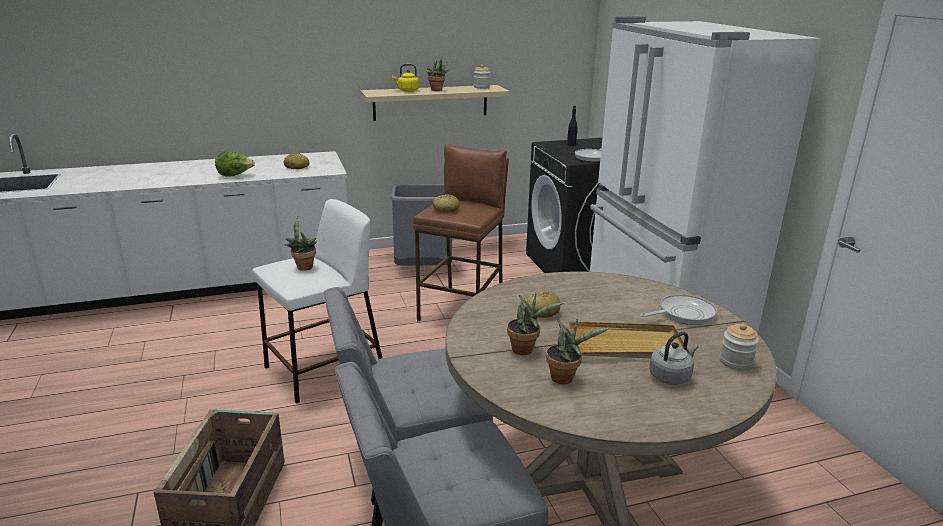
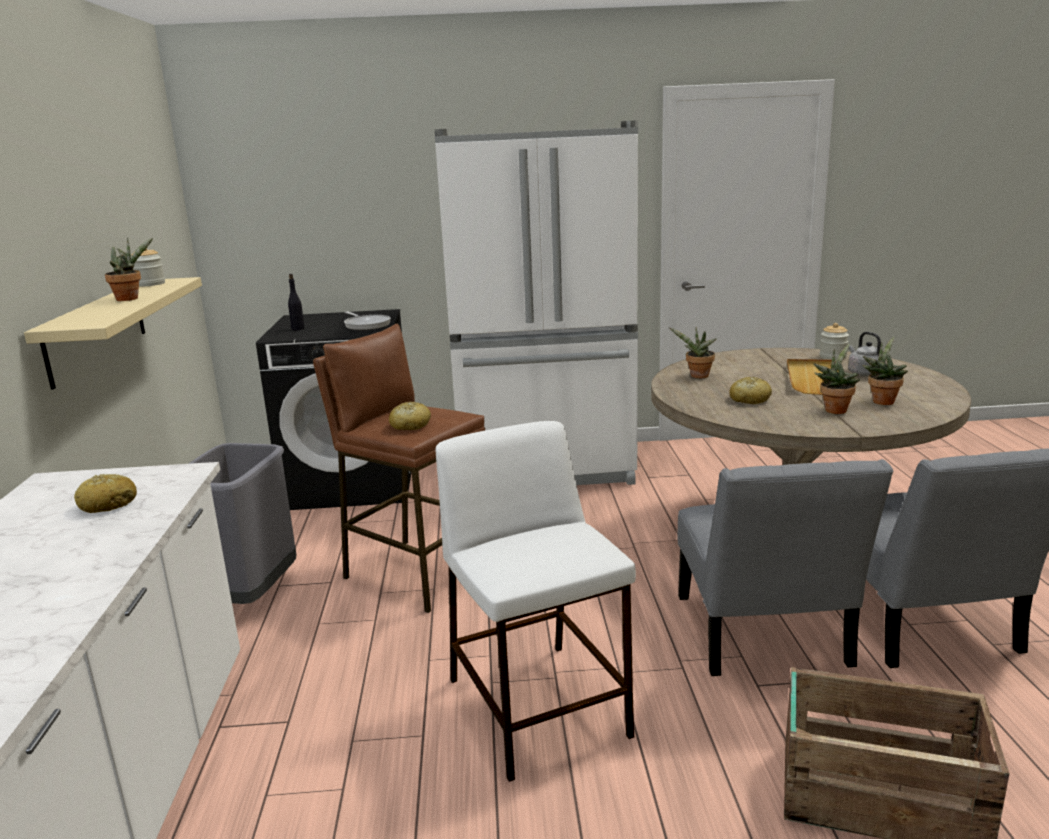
camera: 75 degrees left, 5 degrees down
(235, 175) = (84, 569): lettuce -> none
(303, 266) = (528, 545): potted plant -> potted plant (697, 376)
(407, 90) = (99, 310): yellow kettle -> none
(683, 314) = (750, 360): frying pan -> none

